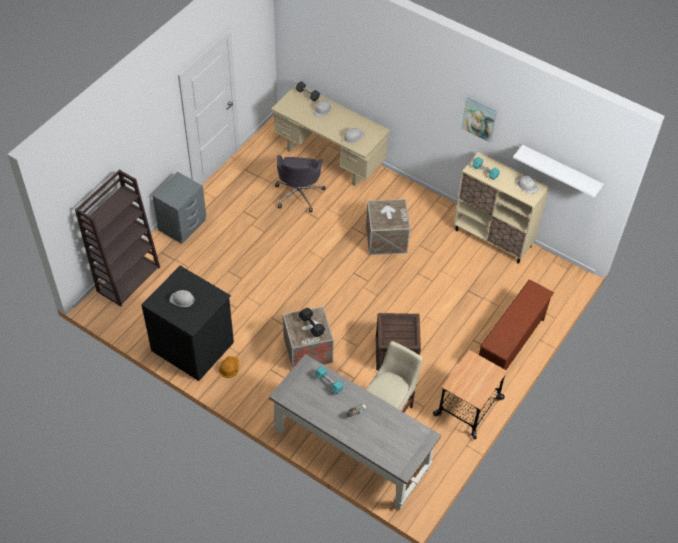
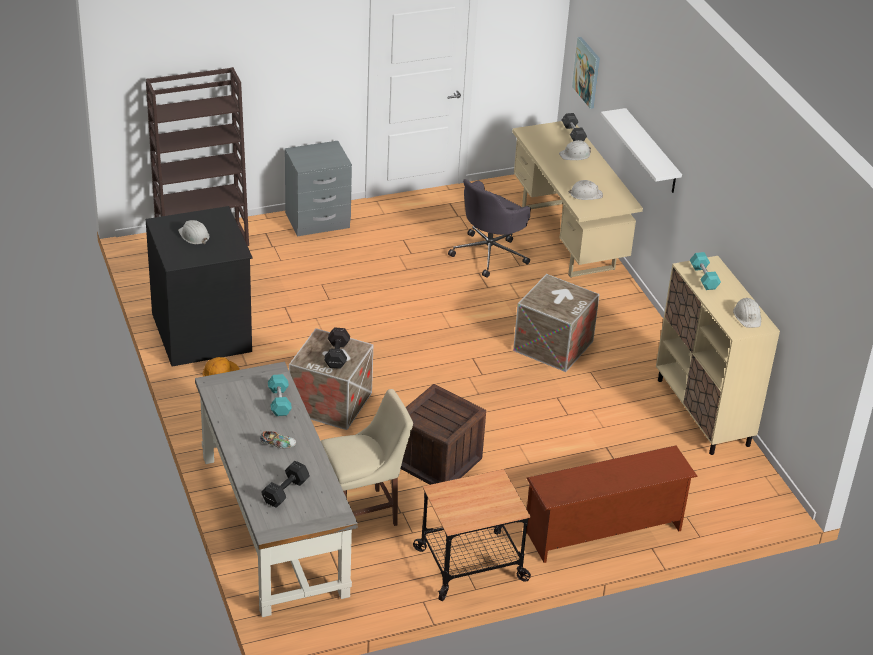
camera: 35 degrees right, 15 degrees down
(388, 440) = (284, 492): none -> black dumbbell
(479, 119) = (726, 196): picture -> picture (587, 72)
(560, 170) = (796, 302): white shelf -> white shelf (651, 152)

